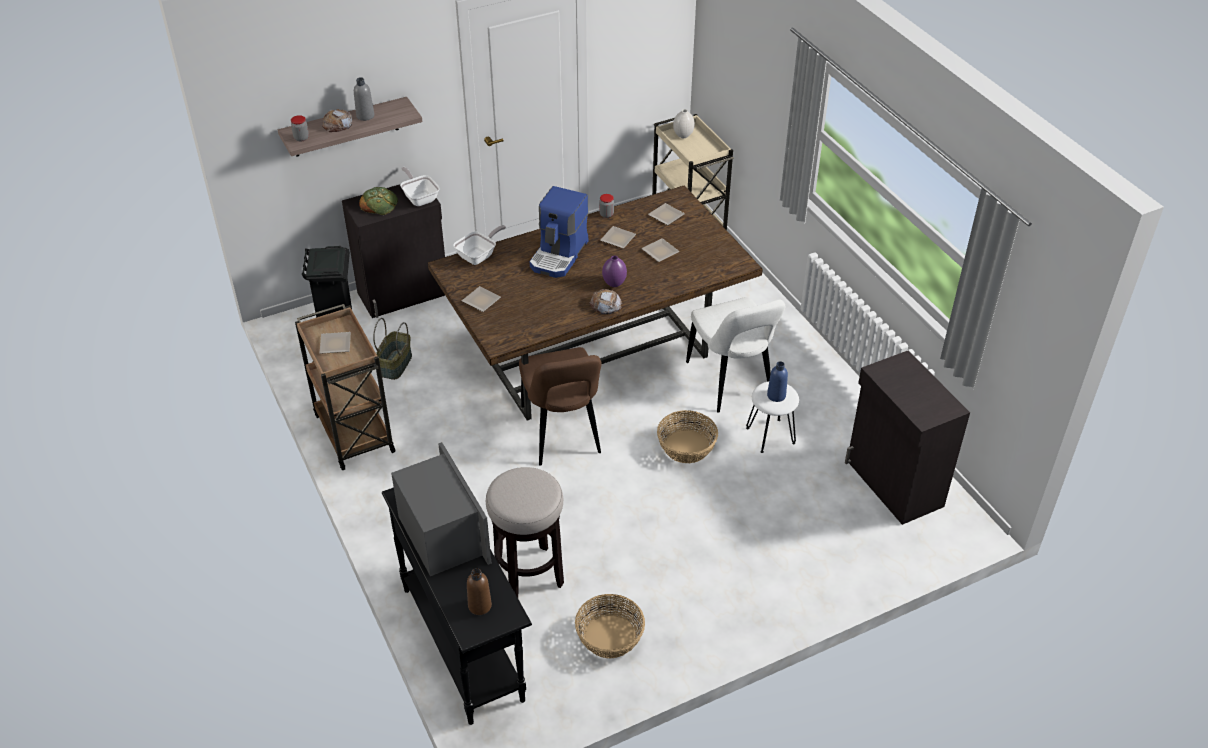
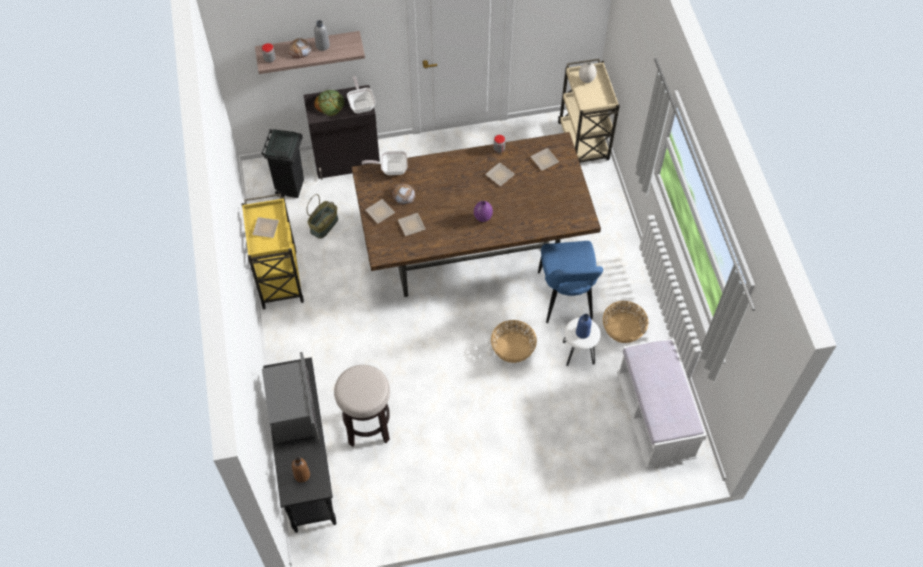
camera: 15 degrees right, 15 degrees up
(353, 431) = (279, 277): brown cart -> yellow cart
(479, 256) = (391, 169): frying pan -> frying pan turned 150 degrees counterclockwise
(559, 255) = (450, 181): coffee machine -> none
(562, 434) = (426, 315): brown chair -> none
(605, 305) = (469, 236): bread -> bread (403, 195)
(609, 637) = (407, 490): basket -> basket (623, 328)
(660, 252) = (527, 195): plate -> plate (411, 226)
(731, 383) = (565, 298): white chair -> blue chair
(893, 484) = (654, 417): black cabinet -> white bench

